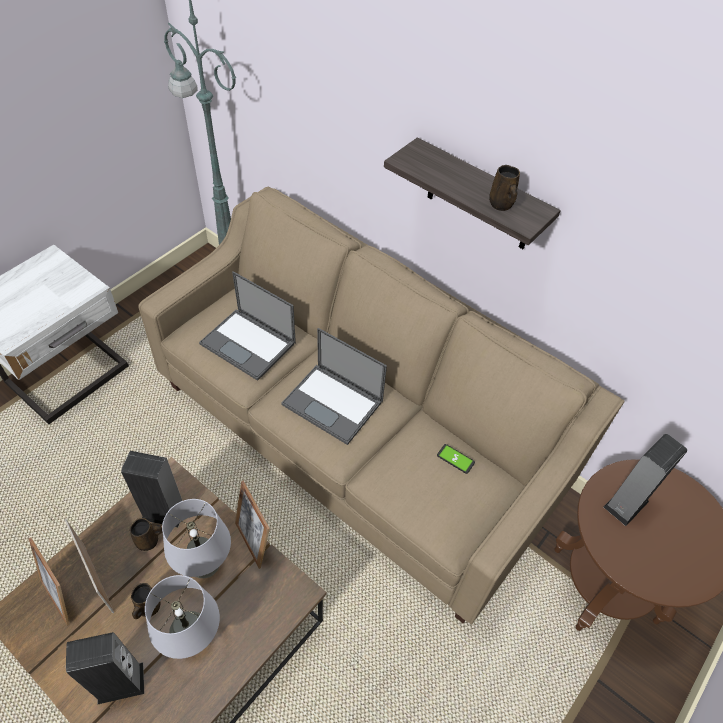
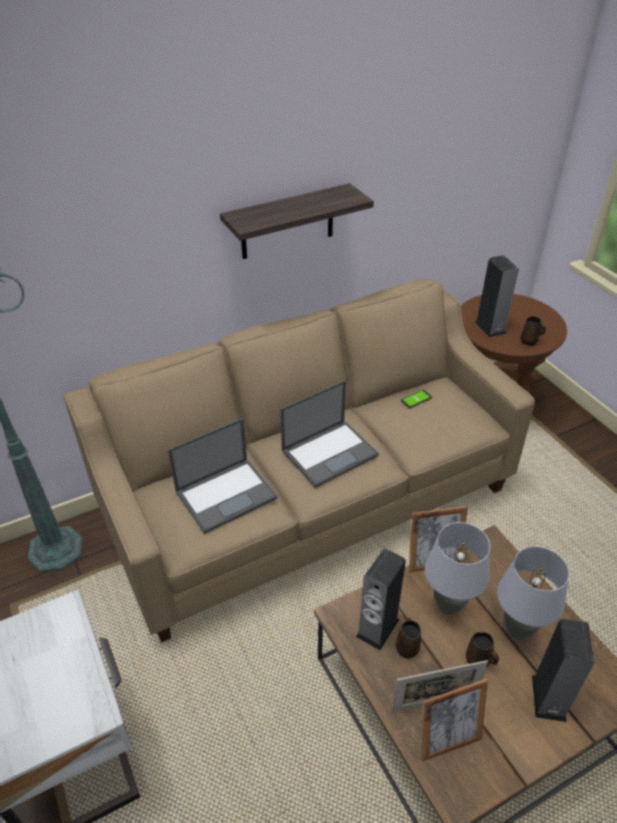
camera: 65 degrees left, 10 degrees down
(501, 205) = (330, 201): brown mug -> brown mug (529, 342)

